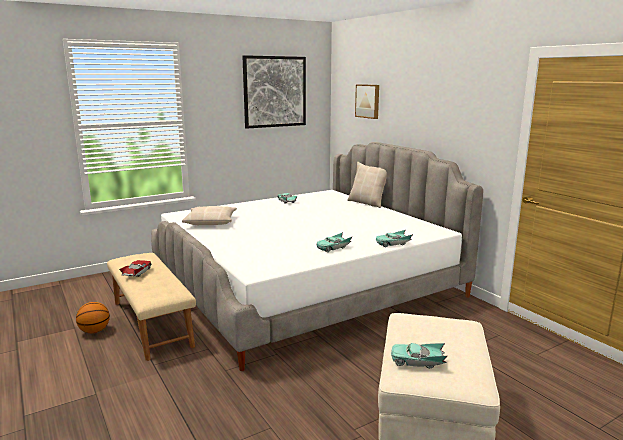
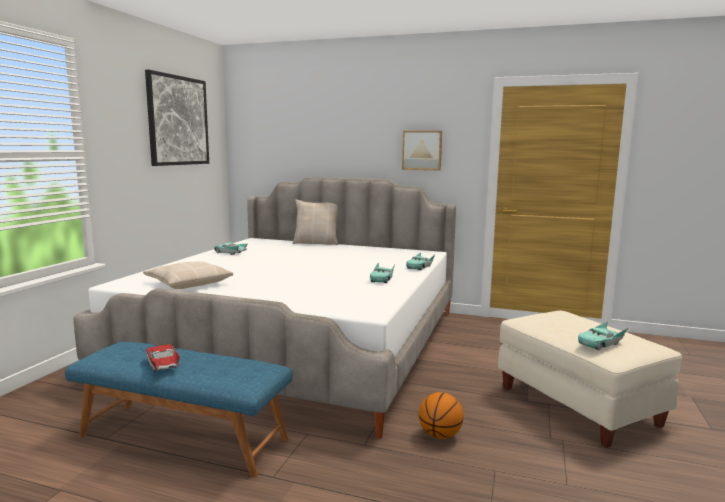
camera: 40 degrees left, 5 degrees down
(94, 331) = (108, 479): basketball -> basketball (439, 435)
(152, 323) = (184, 436): beige bench -> blue bench
(368, 101) = (291, 133): picture -> picture (422, 150)

